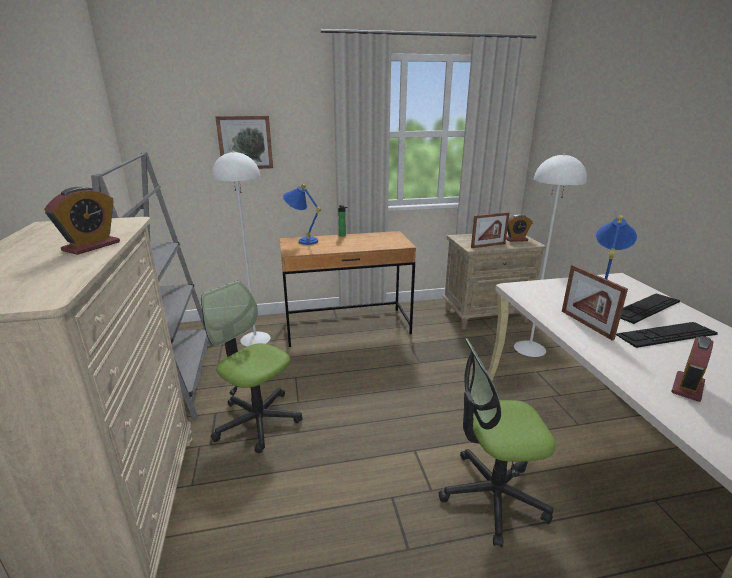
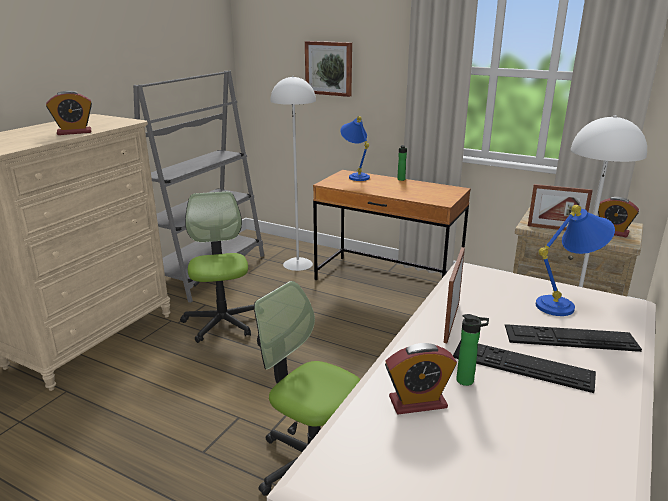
camera: 40 degrees right, 0 degrees up
(672, 358) = (468, 381): none -> bottle

